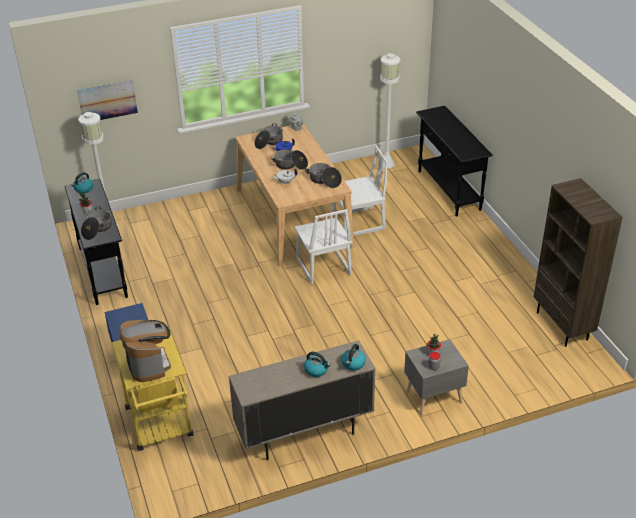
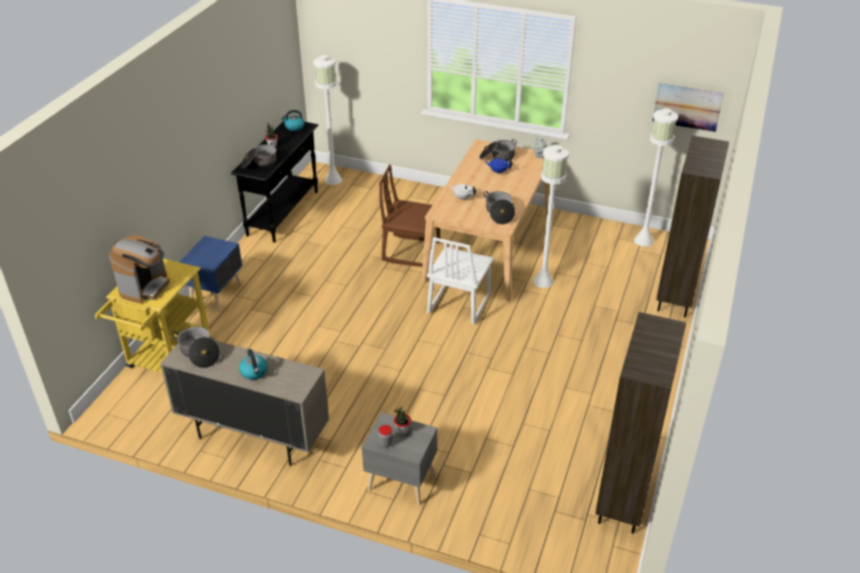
camera: 40 degrees right, 0 degrees up
(107, 101) = (358, 53): picture -> picture (687, 107)
(243, 249) = (411, 251): none -> brown chair
(290, 165) = (488, 185): cooking pot -> cooking pot (199, 353)
(353, 364) = (289, 386): kettle -> none
(358, 222) = (543, 281): white chair -> white floor lamp
(448, 190) = (676, 297): black console table -> brown bookcase

